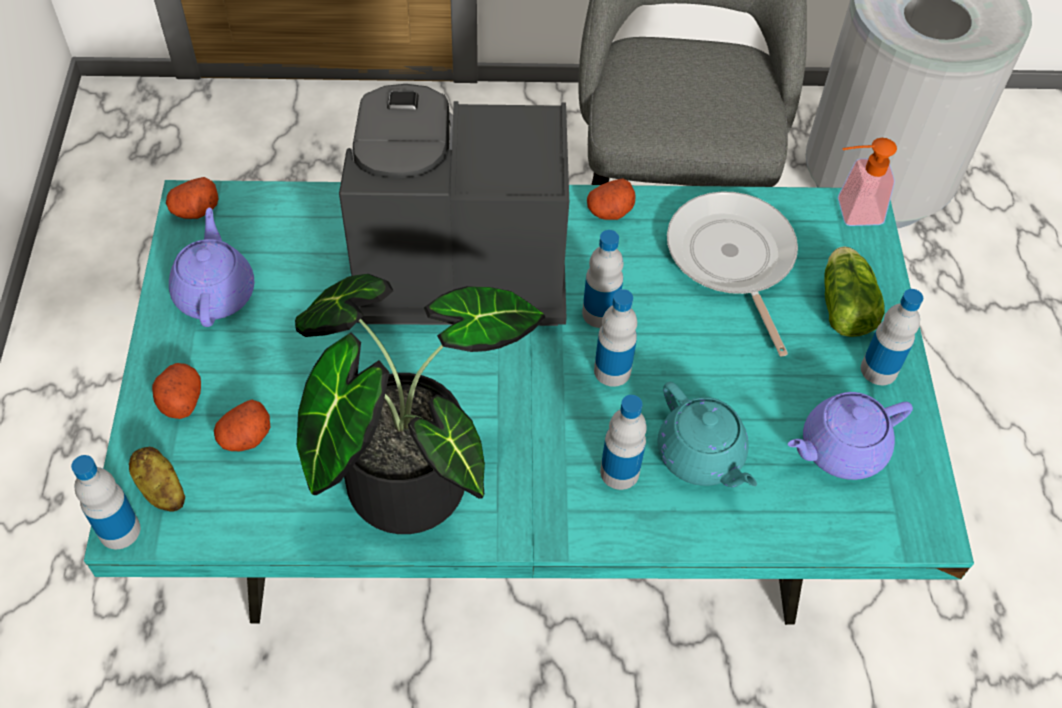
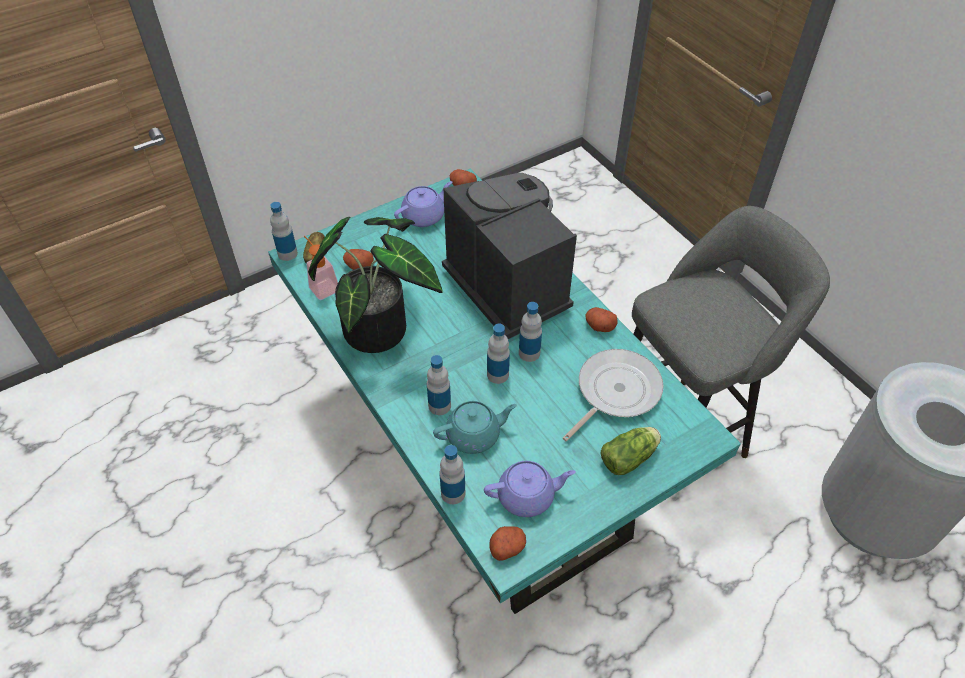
camera: 60 degrees right, 5 degrees down
(180, 399) = (362, 236): potato -> potato (507, 547)
(701, 456) = (474, 435): turquoise teapot -> turquoise teapot turned 135 degrees counterclockwise
(840, 449) = (527, 496): purple teapot -> purple teapot turned 135 degrees clockwise
(850, 212) = (703, 432): soap dispenser -> soap dispenser (322, 286)
(879, 369) = (597, 493): bottle -> bottle (453, 493)

